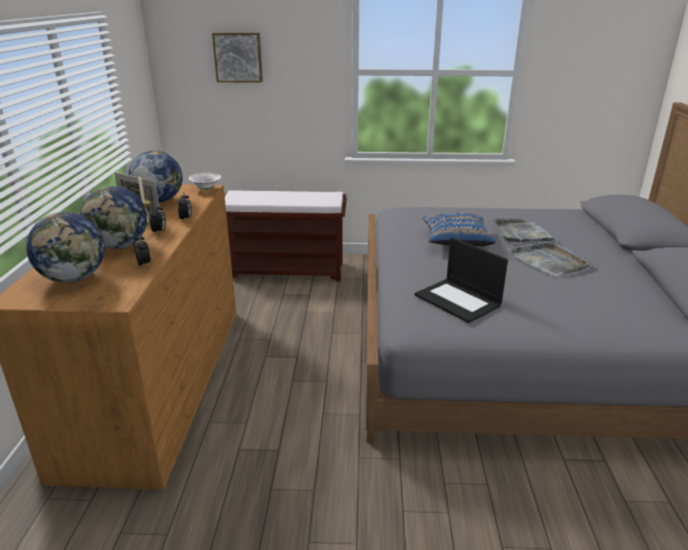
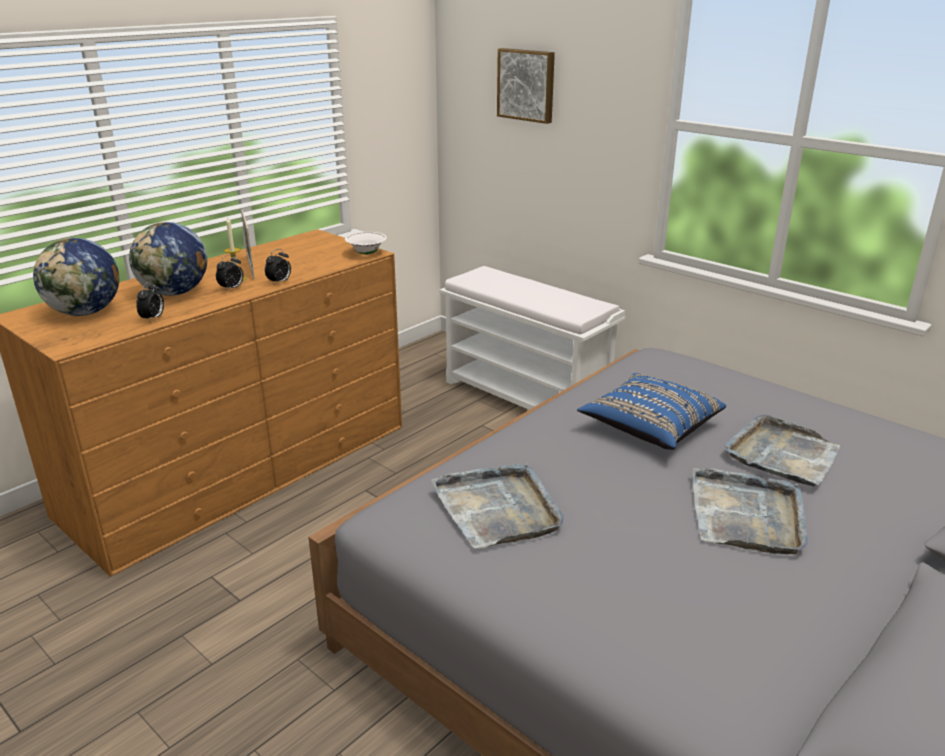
camera: 40 degrees right, 0 degrees up
(159, 201) = (299, 254): globe -> none
(287, 270) = (526, 397): brown bench -> white bench
(458, 300) = (498, 508): laptop -> grey tray

